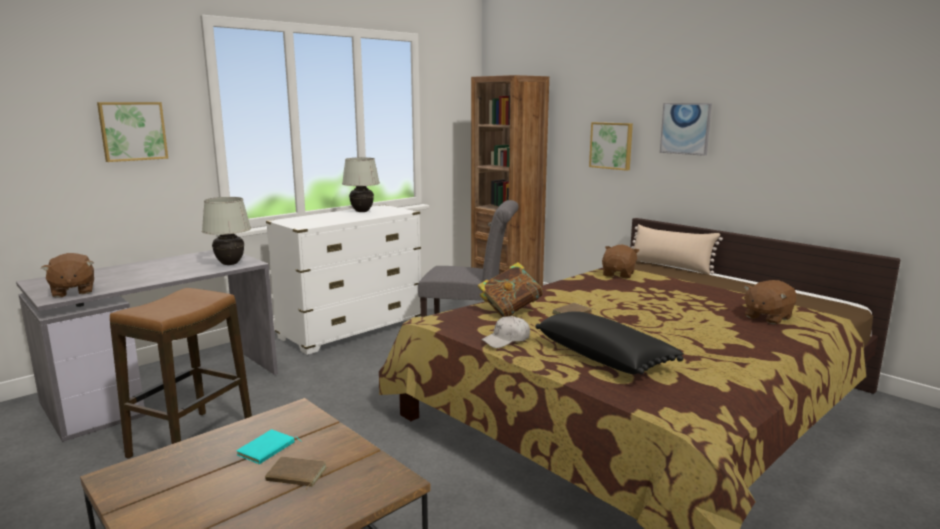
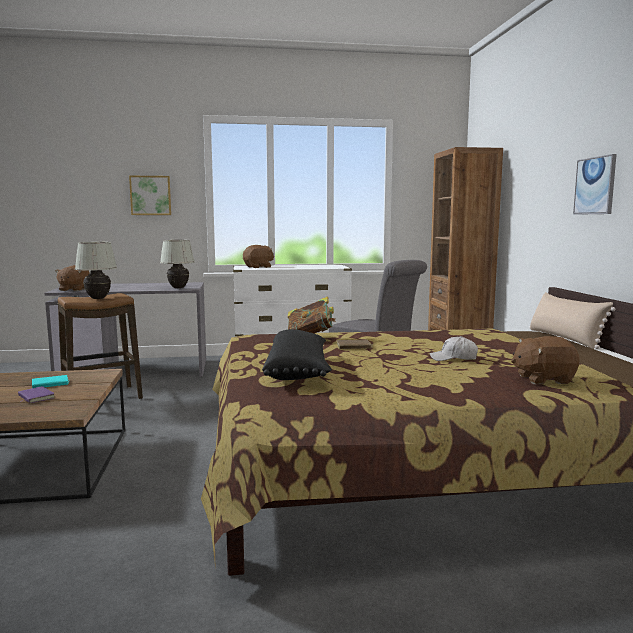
camera: 35 degrees right, 5 degrees down
(295, 476) = (35, 397): brown book -> purple book
(362, 211) = (310, 266): white table lamp -> white table lamp (98, 298)
(506, 340) = (258, 351): white cap -> white cap (453, 358)
(611, 145) = (541, 211): picture -> none
(619, 274) = (477, 333): brown plush toy -> brown plush toy (258, 267)

